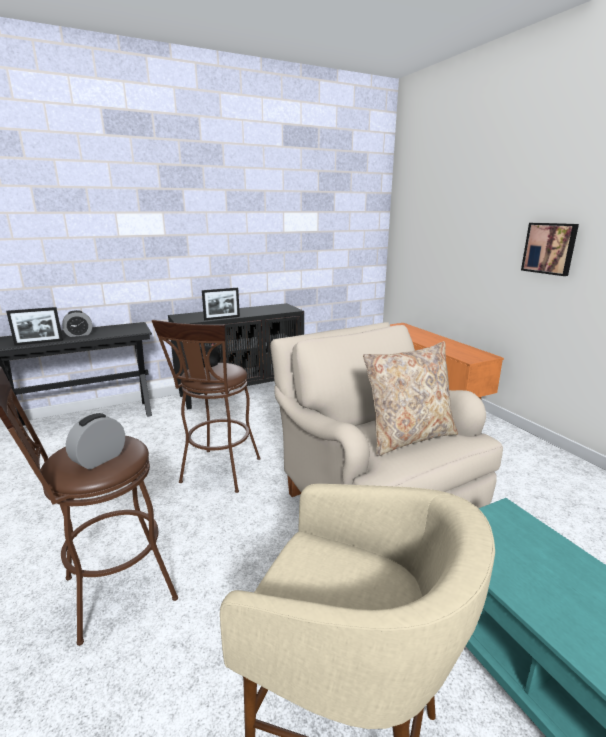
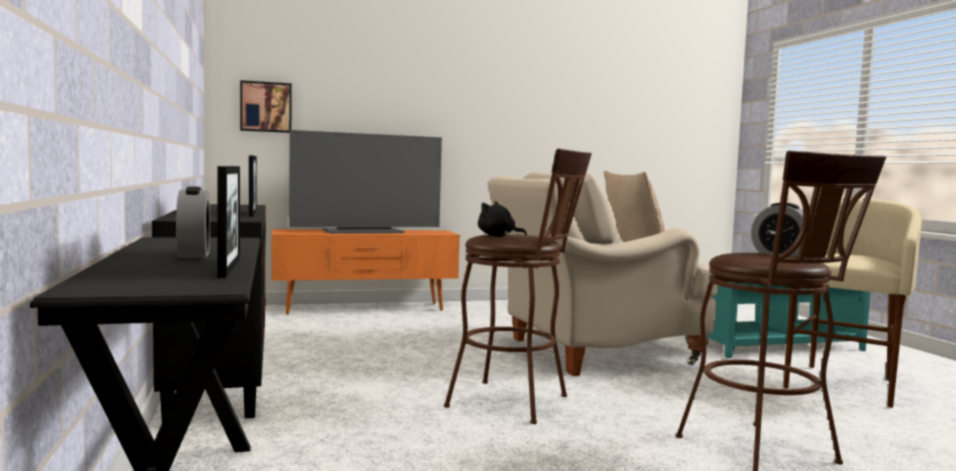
camera: 80 degrees left, 15 degrees down
(431, 339) = (364, 231): none -> television
(550, 248) = (472, 116): picture -> picture (266, 107)

